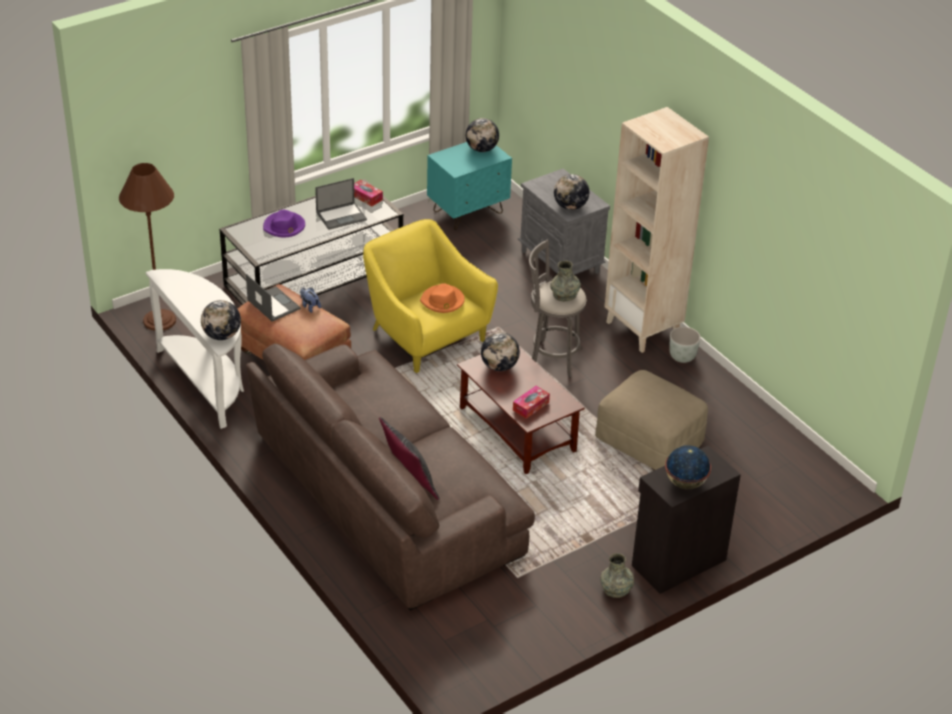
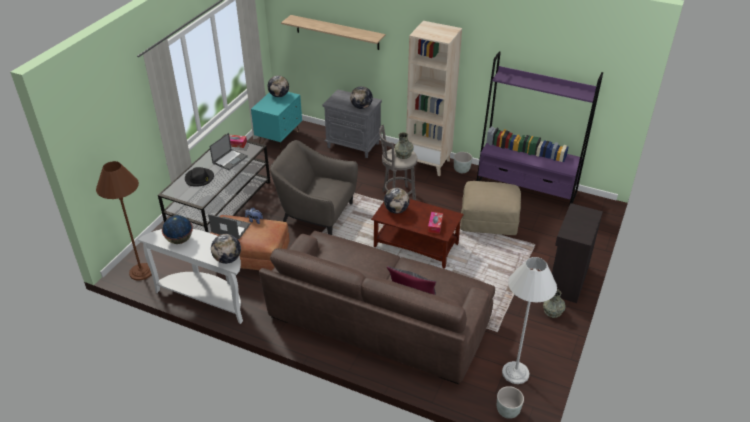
camera: 30 degrees left, 0 degrees up
(284, 227) = (199, 178): purple hat -> black hat
(425, 335) = (316, 213): yellow armchair -> grey armchair
(439, 667) = (507, 411): none -> grey planter
(442, 301) = (328, 186): orange hat -> none
(492, 632) = (515, 373): none -> white floor lamp
(574, 83) = (337, 32): none -> shelf
(685, 483) = (583, 229): globe -> globe (180, 240)
(750, 421) = (526, 189): none -> purple bookcase

